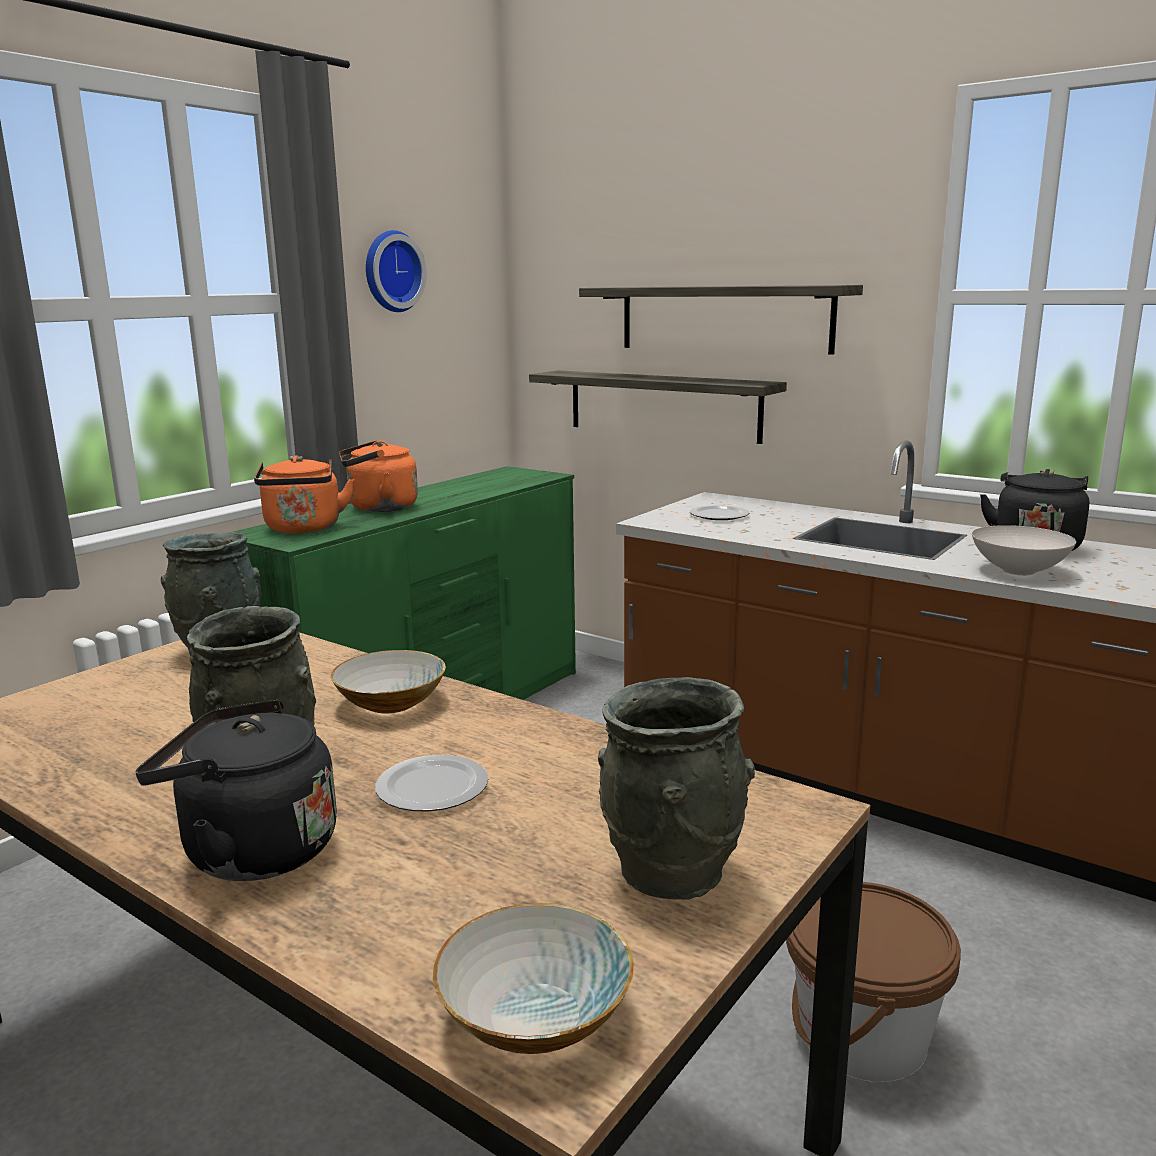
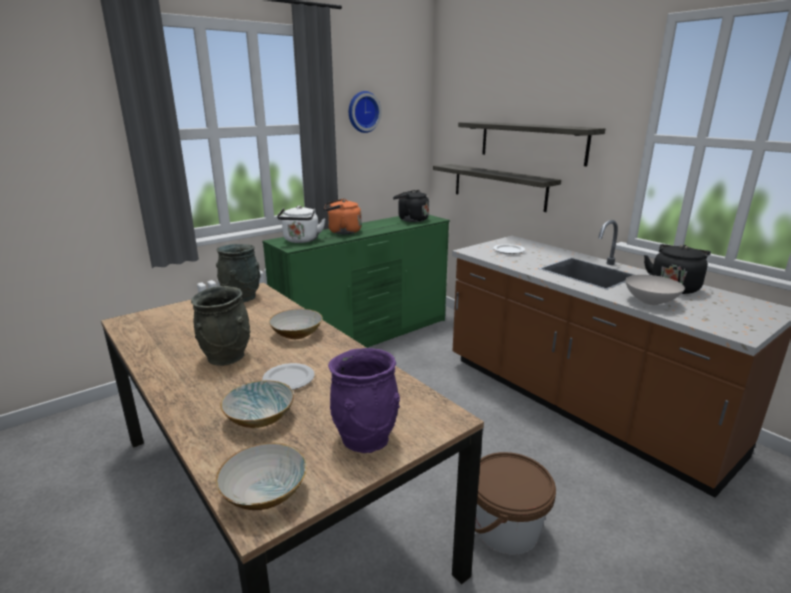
camera: 15 degrees right, 5 degrees up
(251, 851) = (199, 396): black kettle -> black kettle (411, 219)
(303, 529) = (301, 240): orange kettle -> white kettle
(423, 870) = (261, 417): none -> bowl
(673, 872) = (366, 438): grey vase -> purple vase

